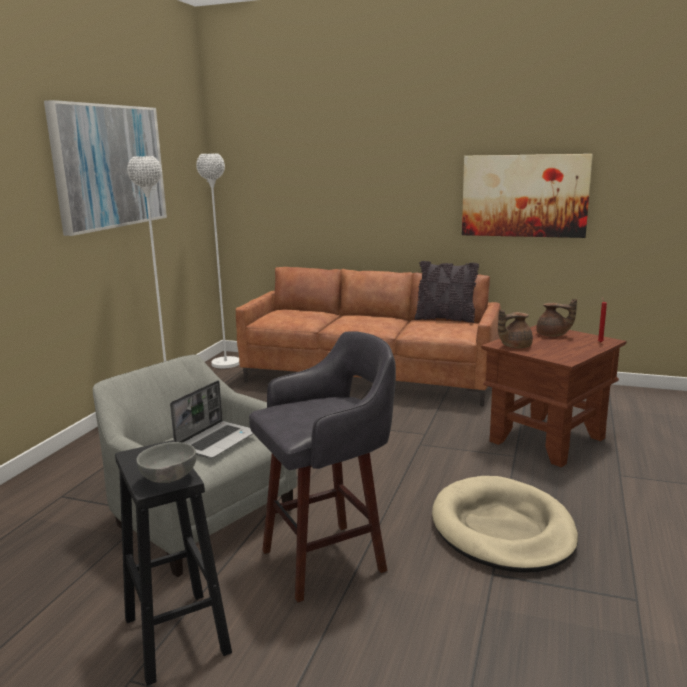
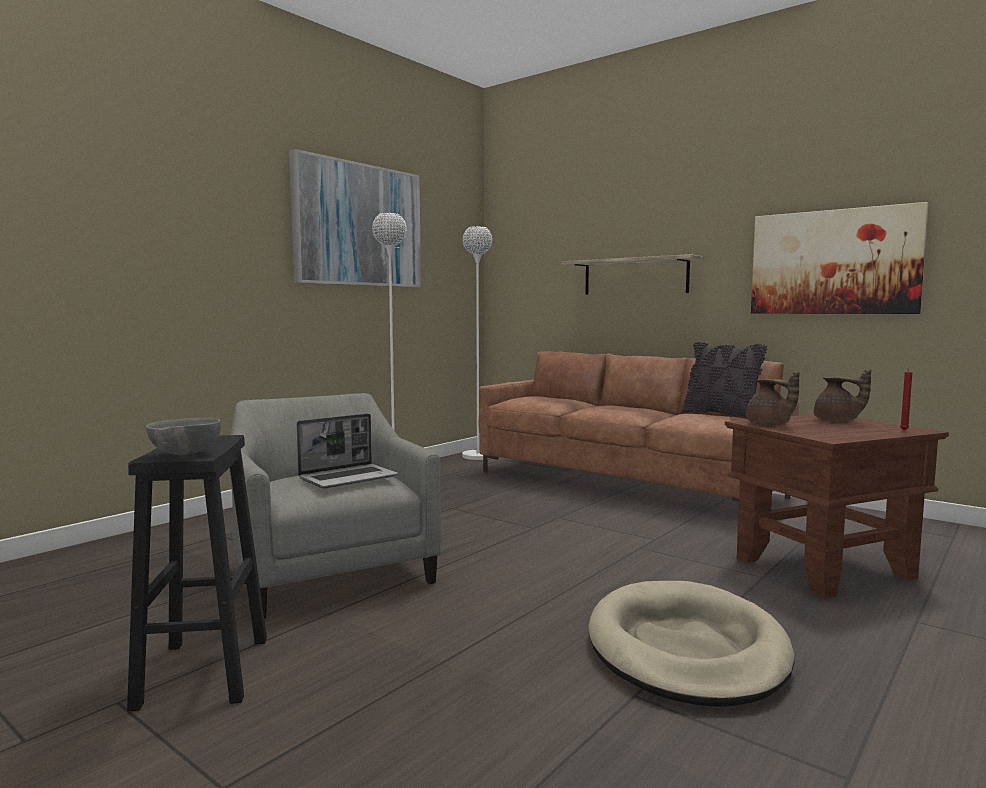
camera: 20 degrees right, 10 degrees down
(329, 560) = (433, 637): grey stool -> none
(361, 201) = (635, 276): none -> shelf
(514, 346) = (769, 424): brown teapot -> brown teapot turned 120 degrees counterclockwise

